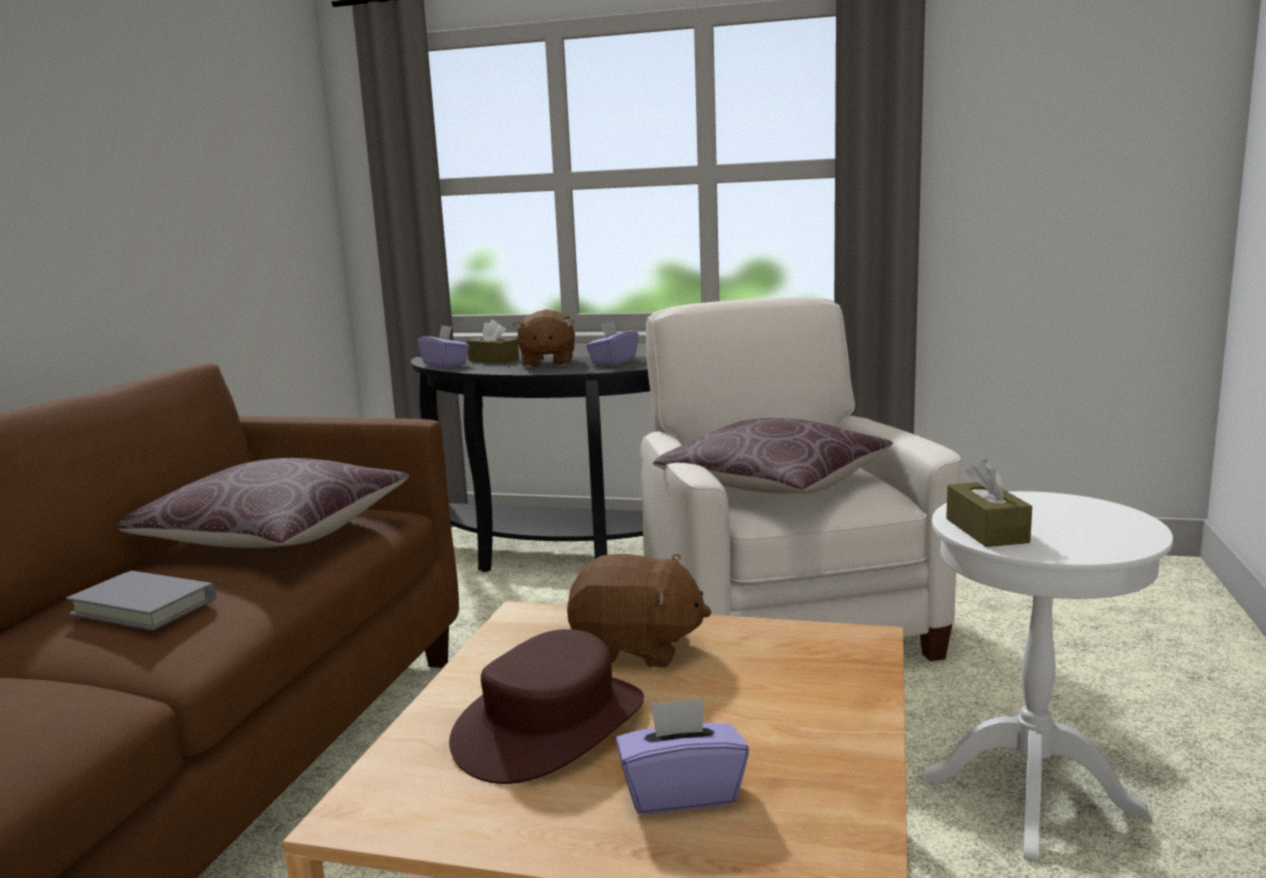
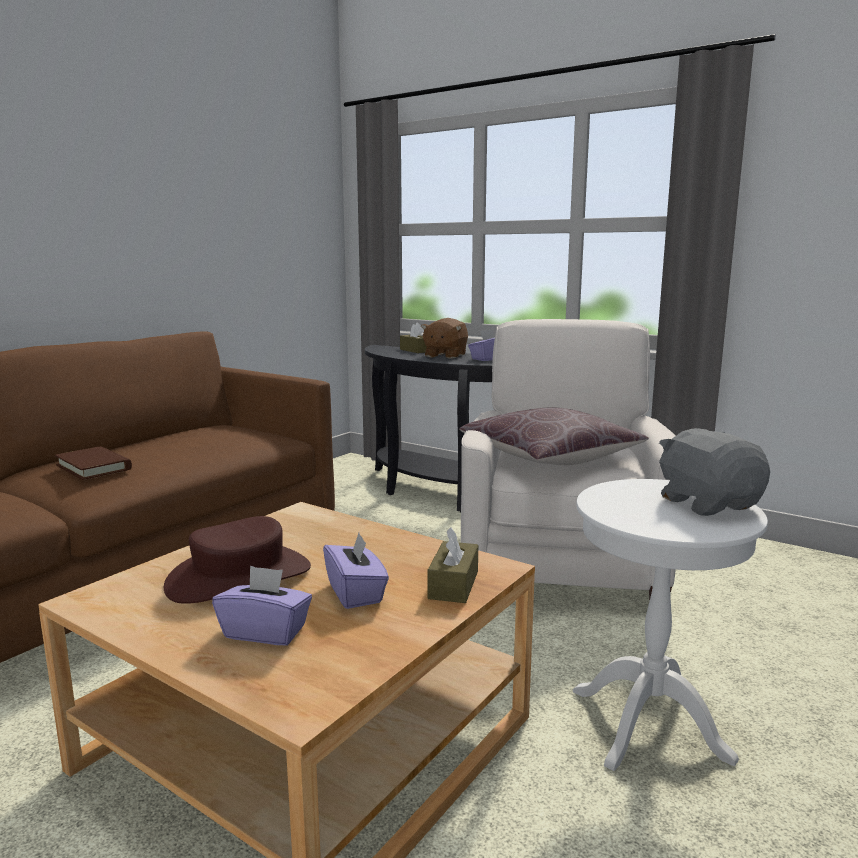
camera: 20 degrees right, 0 degrees up
(144, 607) = (93, 467): grey book -> brown book
(275, 535) = (203, 441): brown pillow -> none
(445, 364) = (382, 350): purple tissue box -> purple tissue box (356, 593)
(636, 649) = (342, 544): brown plush toy -> none
(986, 530) = (611, 503): brown tissue box -> brown tissue box (453, 585)
(1082, 513) = (708, 503): none -> grey plush toy

